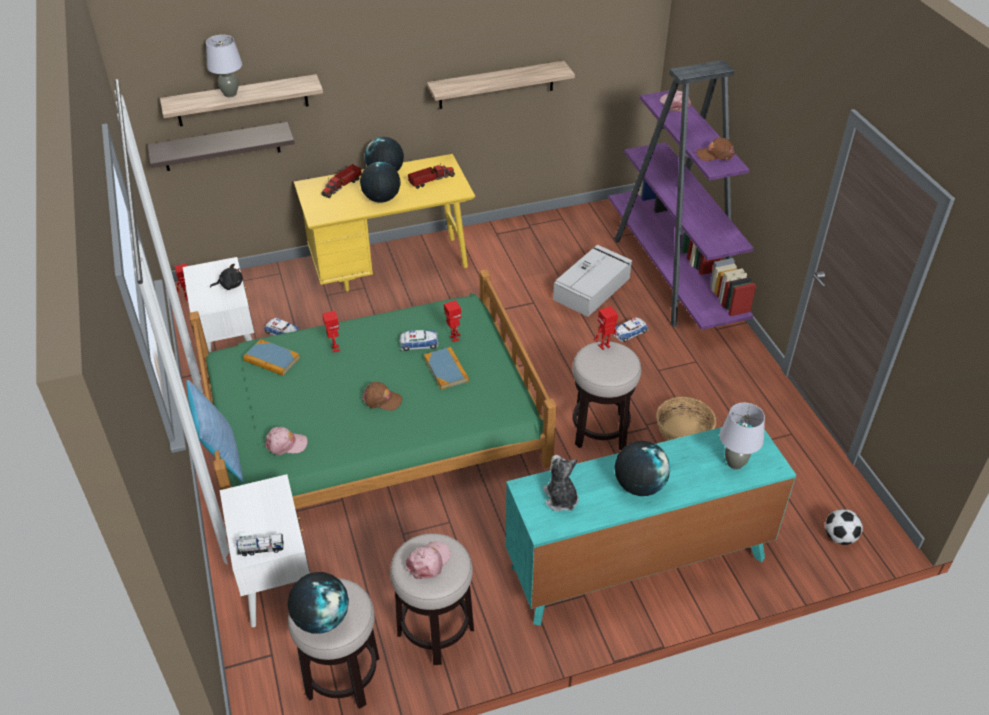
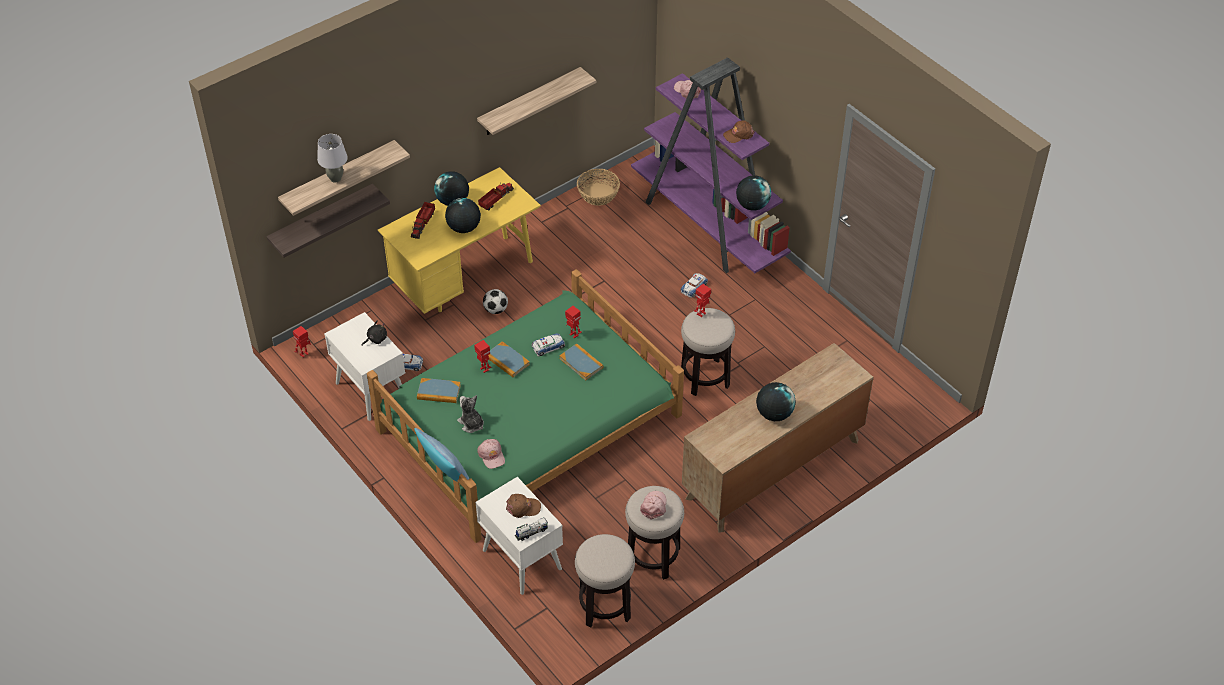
camera: 20 degrees left, 5 degrees up
(286, 444) = (491, 455): pink cap -> pink cap turned 90 degrees clockwise
(321, 618) = (603, 562): globe -> globe (752, 205)
(365, 346) = (507, 361): none -> book
(382, 400) = (544, 401): brown cap -> brown cap (523, 507)
(560, 498) = (726, 438): plush toy -> plush toy (471, 424)
(592, 288) = (647, 254): grey storage box -> none
(637, 563) = (772, 469): turquoise dresser -> brown dresser
(683, 432) = (768, 361): basket -> basket (598, 194)
(735, 463) = (831, 380): grey table lamp -> none
(839, 537) = (904, 410): football -> football (496, 310)

